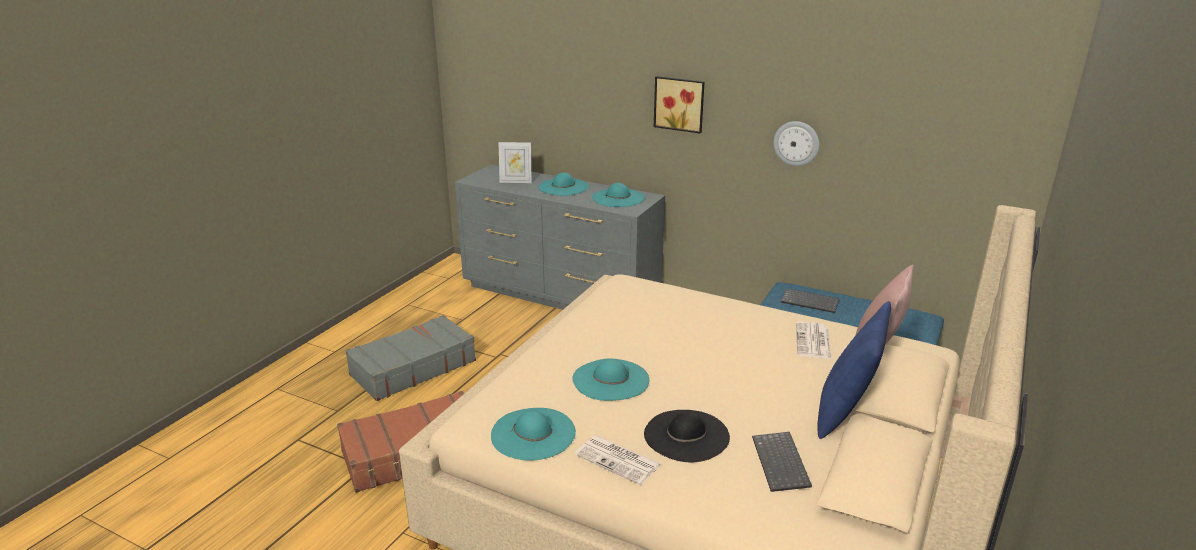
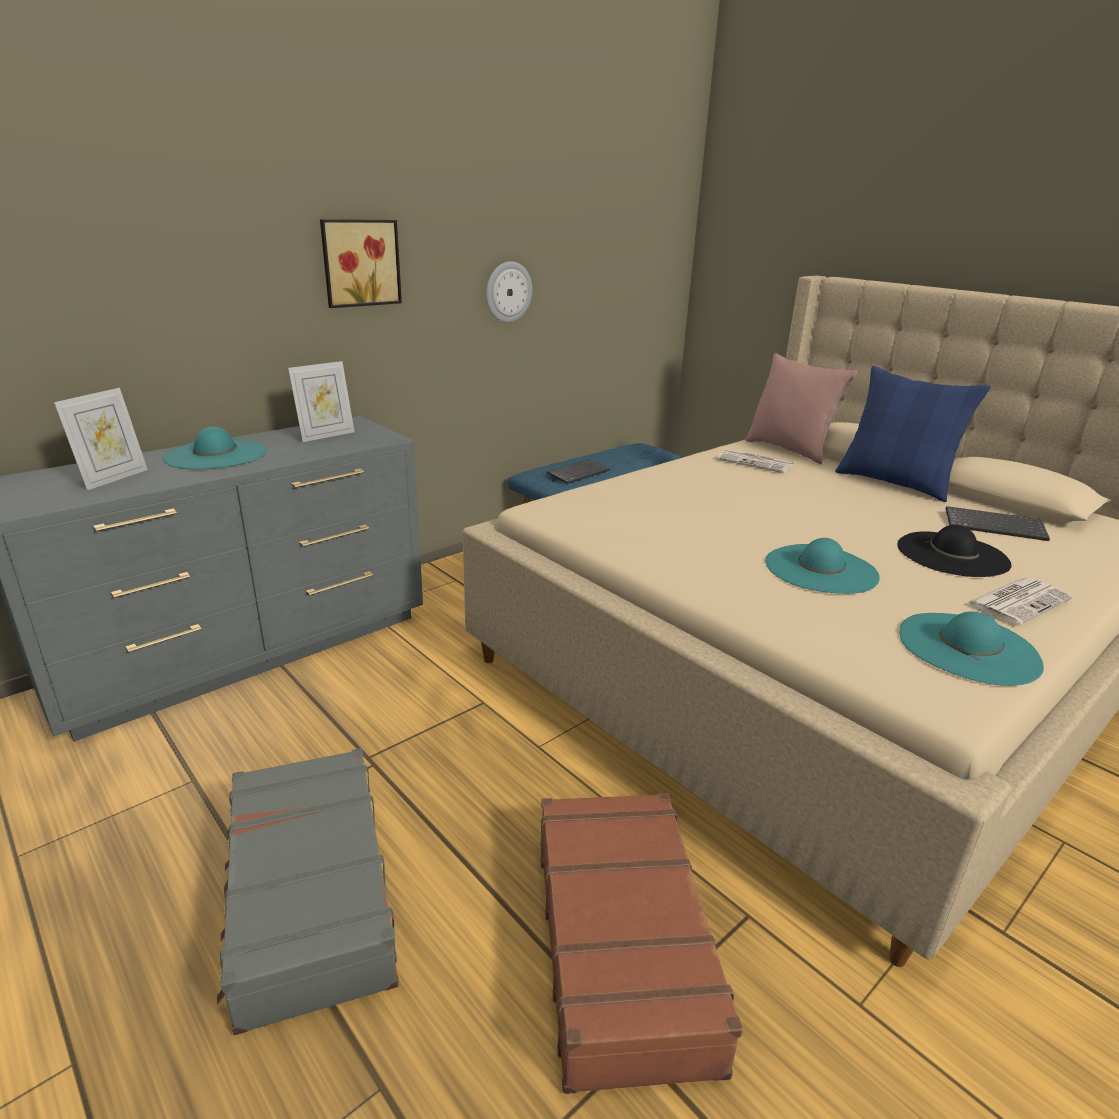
camera: 70 degrees left, 0 degrees up
(618, 197) = (326, 435): turquoise hat -> picture frame

